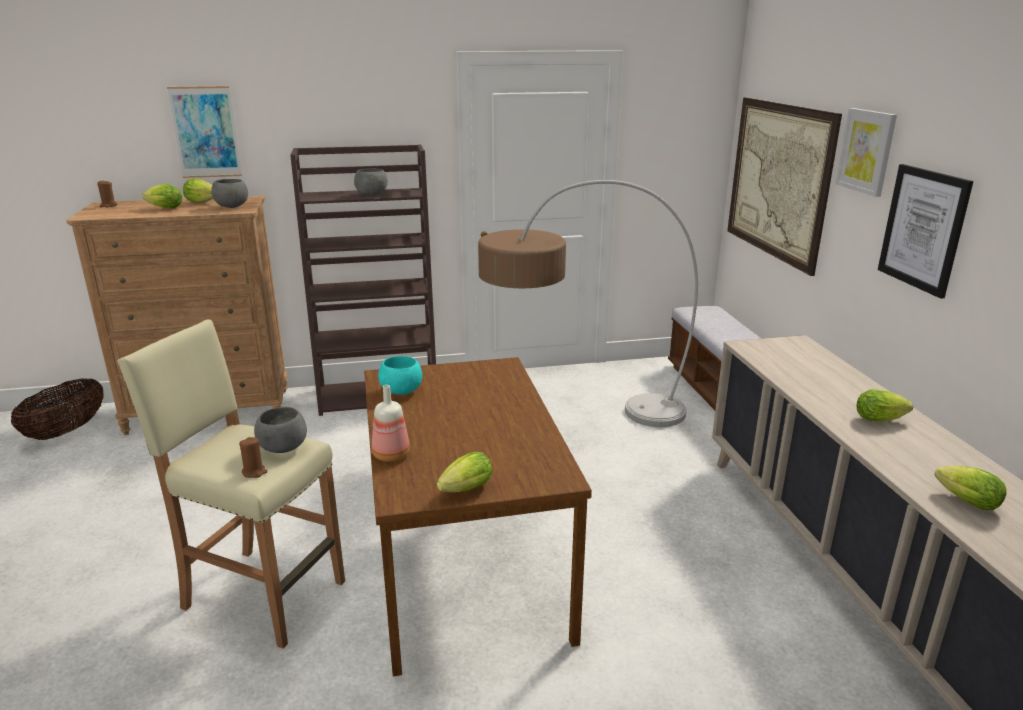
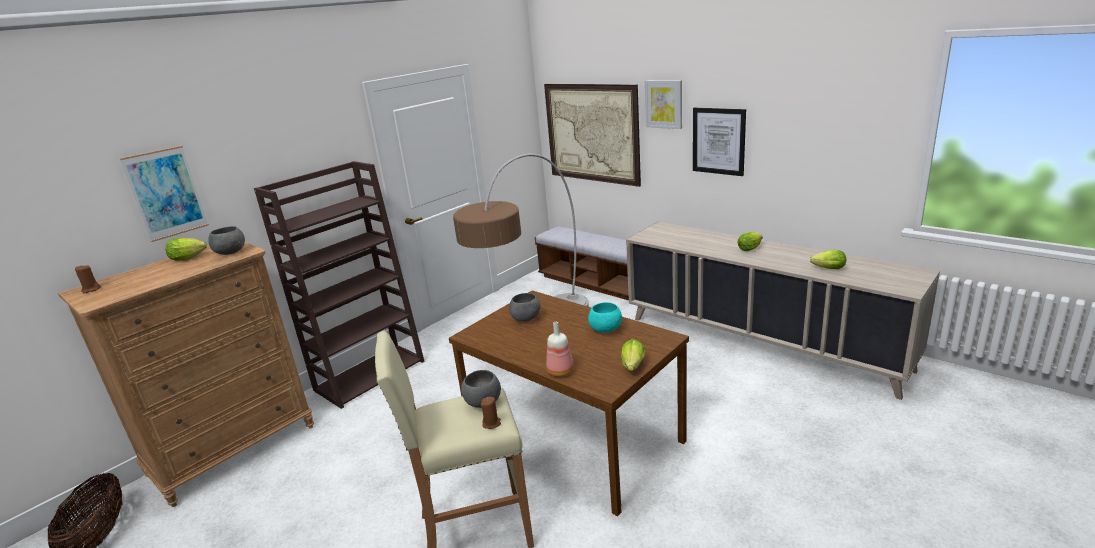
camera: 35 degrees left, 0 degrees up
(163, 208) = (162, 273): lettuce -> none
(372, 195) = (337, 210): grey bowl -> grey bowl (526, 319)
(401, 392) = (498, 338): turquoise bowl -> turquoise bowl (606, 330)

